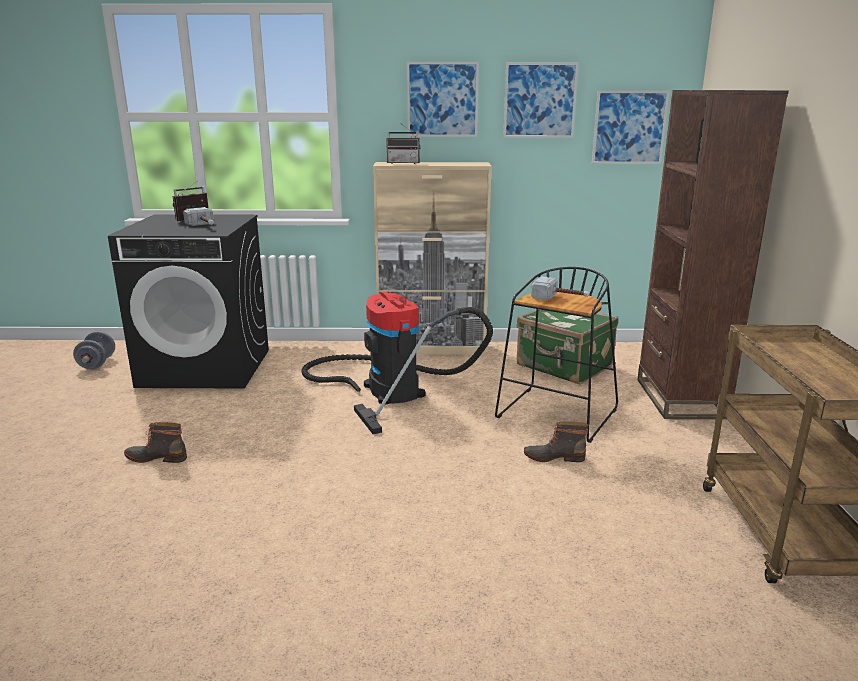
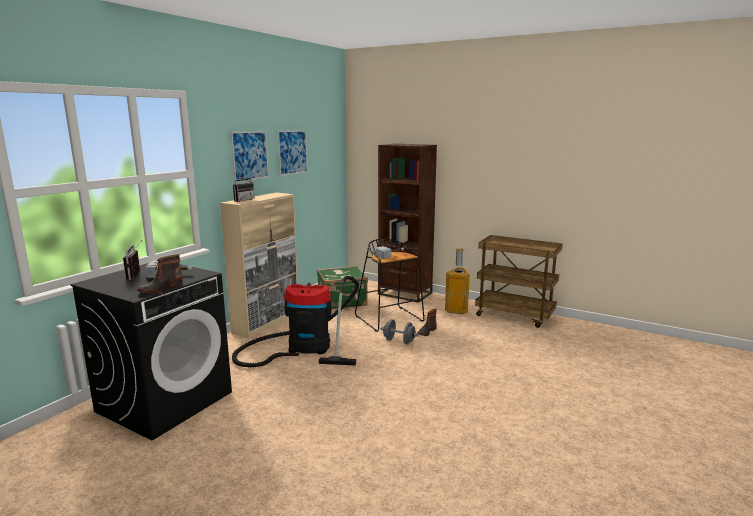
camera: 60 degrees left, 5 degrees down
(97, 363) = (53, 456): grey dumbbell -> grey dumbbell (399, 341)
(157, 457) = (298, 442): boot -> boot (160, 288)
(629, 127) = (326, 164): picture -> none
(693, 462) = (457, 310): none -> trash can

